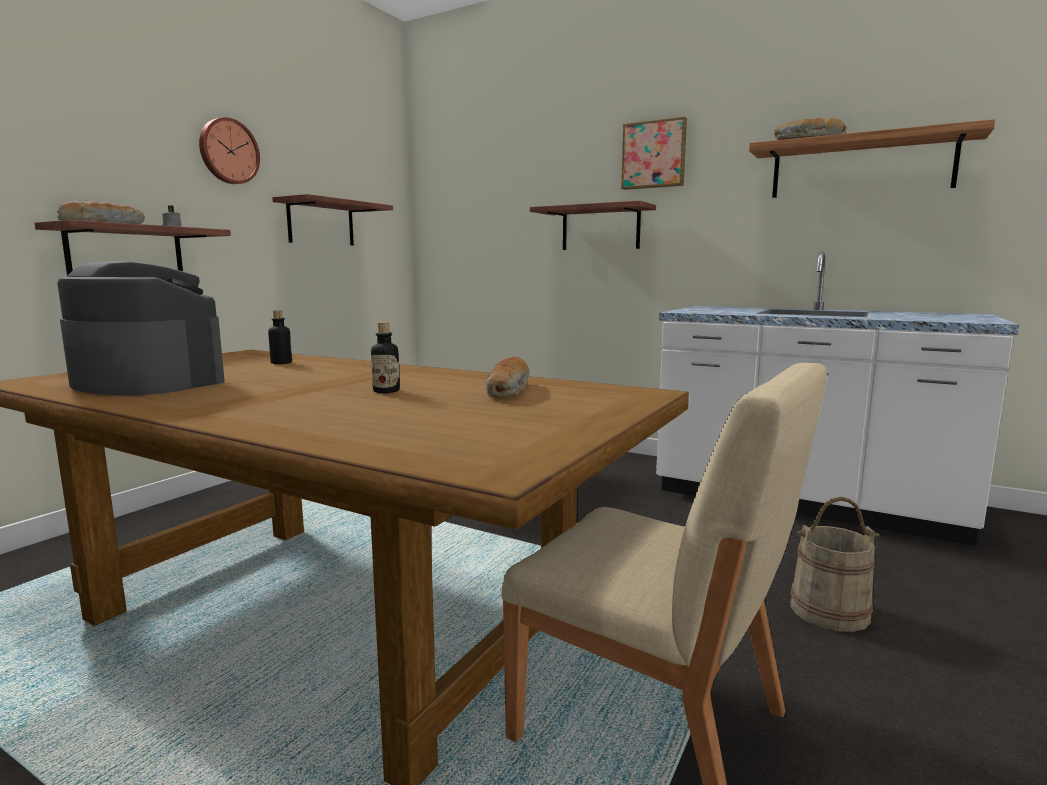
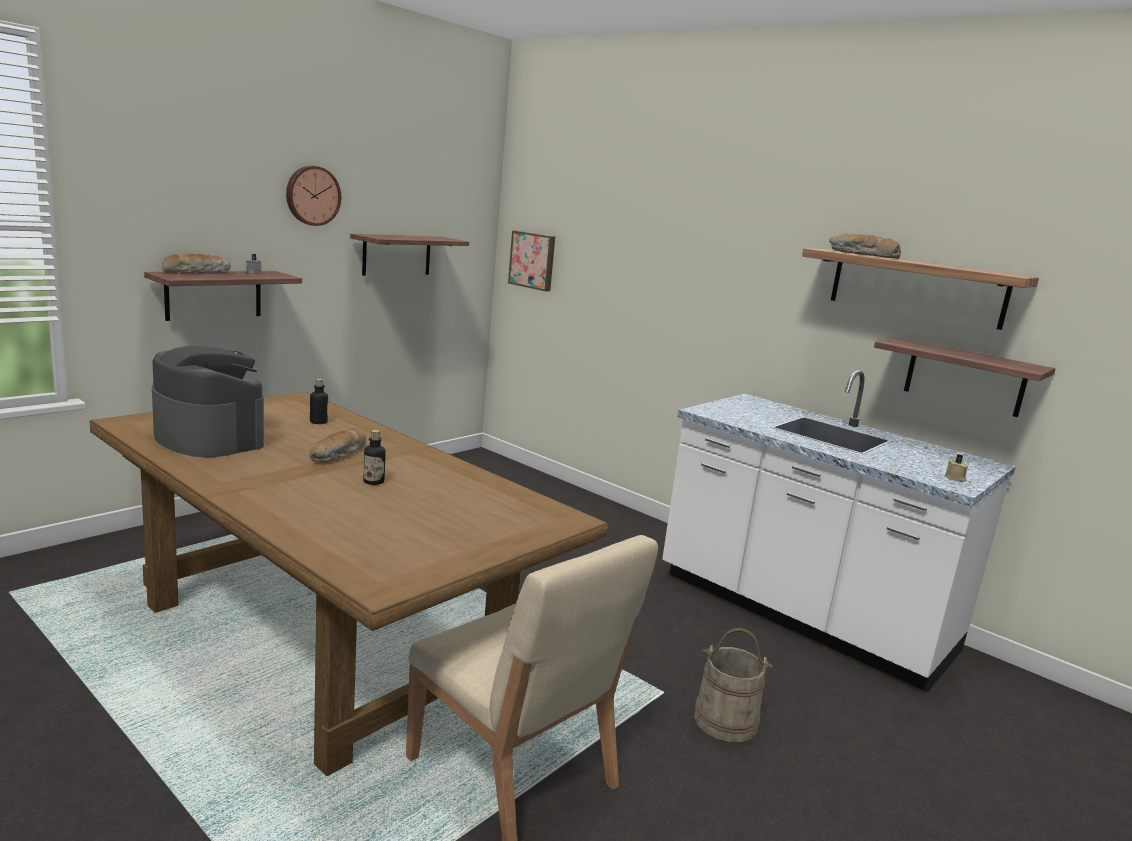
camera: 10 degrees right, 5 degrees up
(509, 390) = (466, 497): bread -> bread (339, 455)
(600, 228) = (669, 294): shelf -> shelf (965, 377)
(654, 155) = (727, 231): picture -> picture (533, 260)
(973, 319) = (955, 478): none -> beige candle

